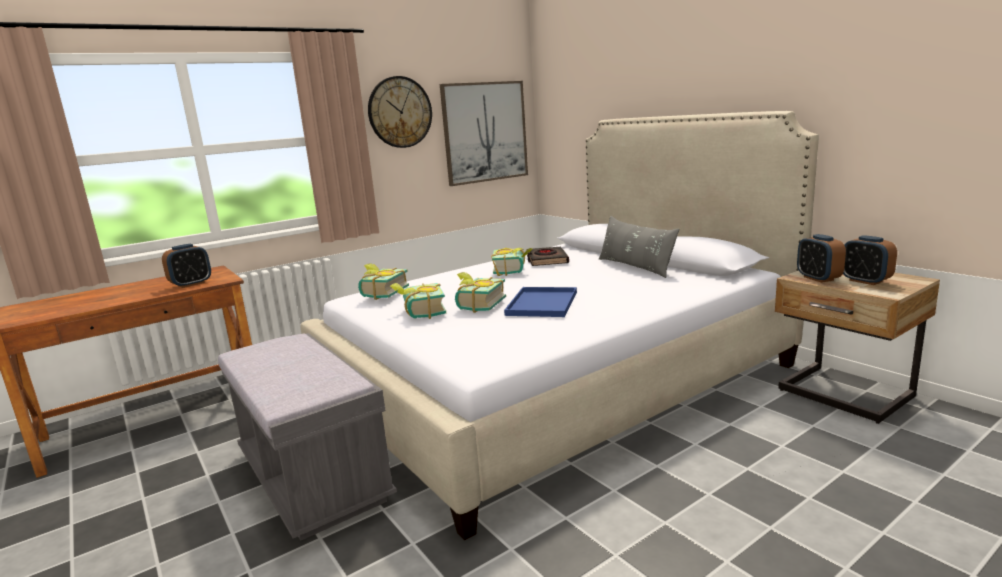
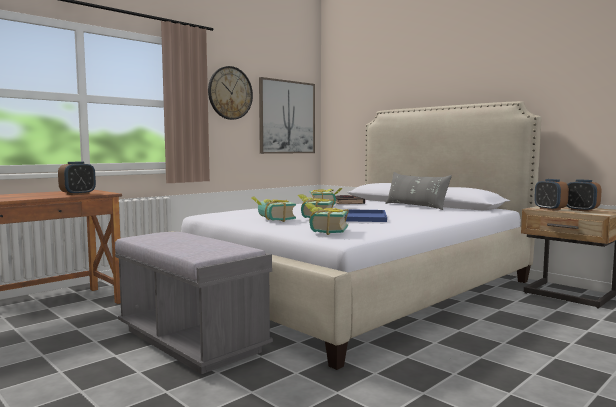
camera: 10 degrees left, 10 degrees down
(381, 293) = (231, 211): book -> book (324, 231)

